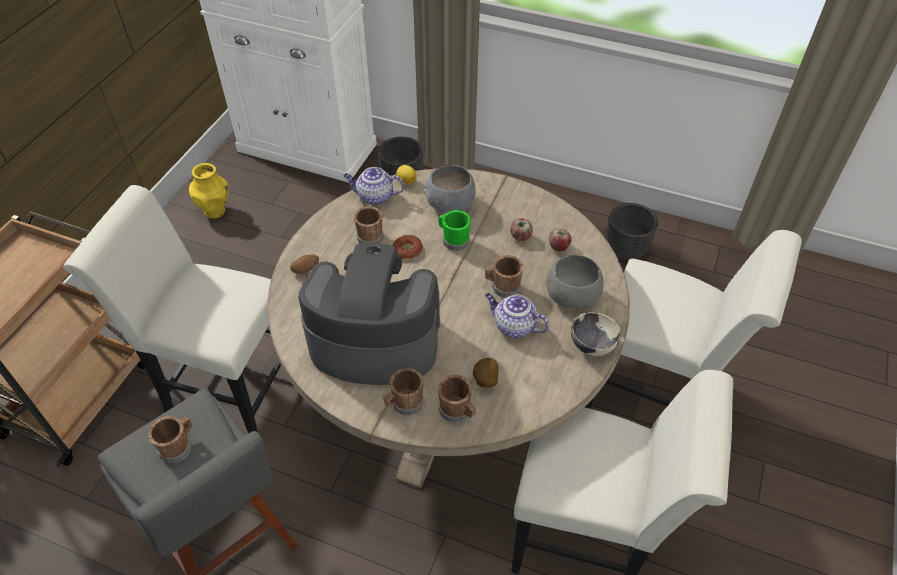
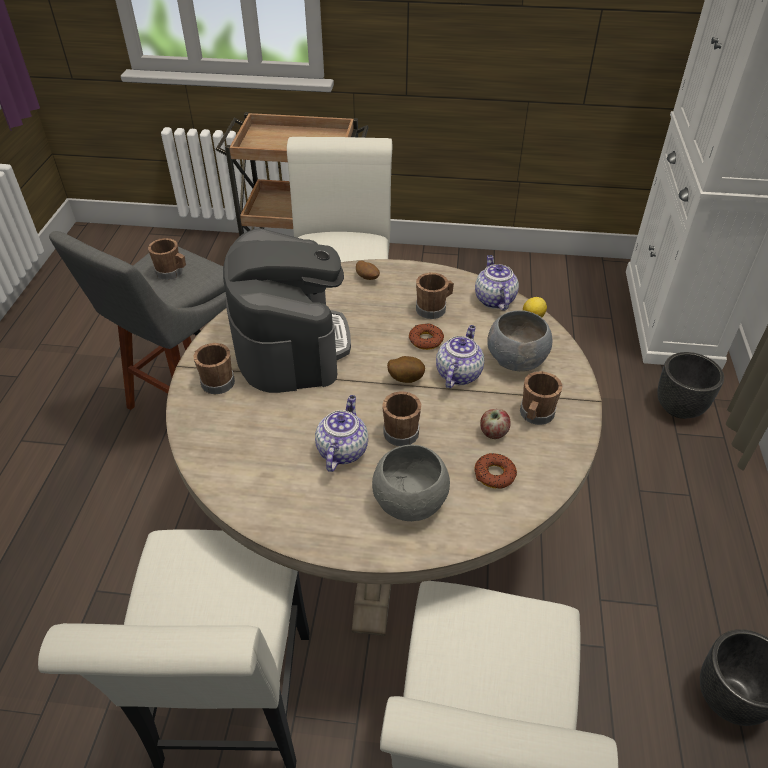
camera: 75 degrees right, 5 degrees down
(215, 211) = (537, 283): yellow vase -> none
(453, 240) = (458, 373): green mug -> teapot
(457, 411) = (211, 423): brown mug -> brown mug (535, 415)
(485, 381) = (256, 438): potato -> potato (405, 379)
(558, 246) = (494, 474): apple -> donut
(592, 345) = (333, 533): bowl -> none

